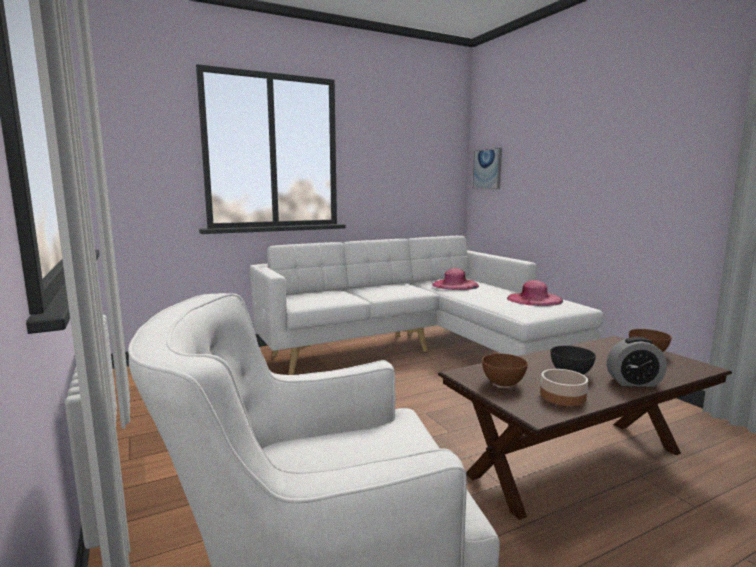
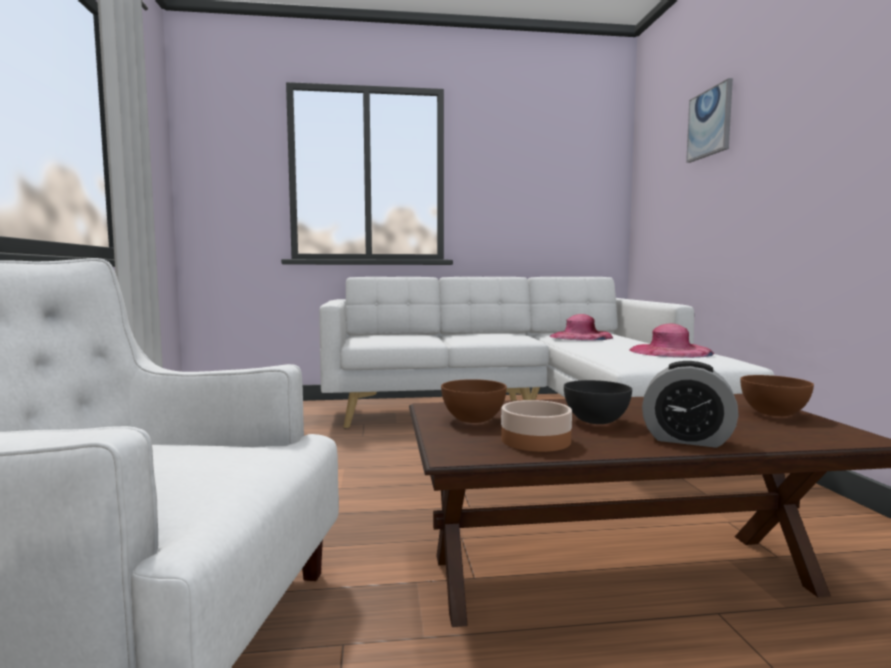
camera: 20 degrees right, 5 degrees down
(487, 169) = (649, 189): picture -> picture (710, 123)

